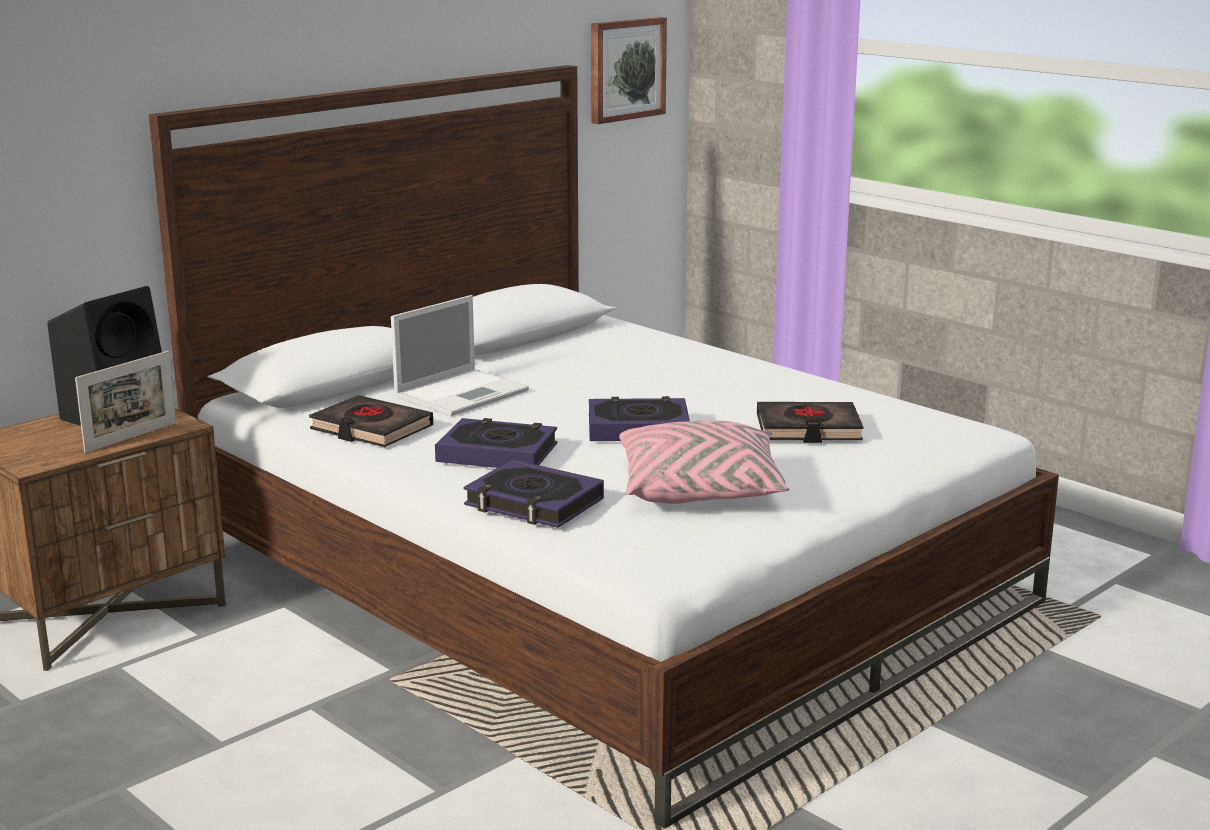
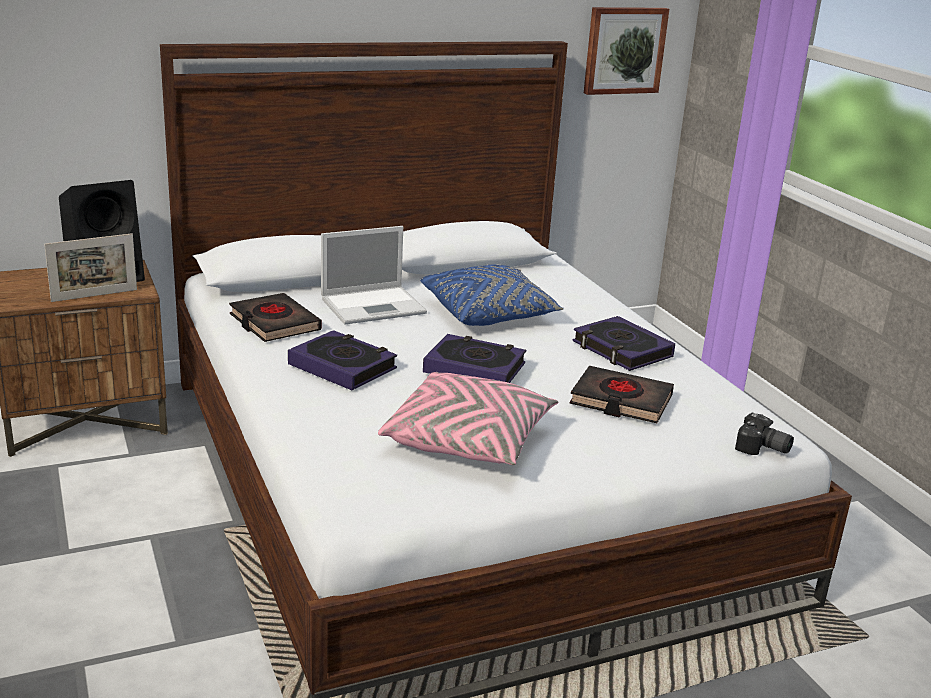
camera: 20 degrees right, 5 degrees up
(534, 503) = (320, 421): book -> book (621, 350)
(594, 379) = (489, 313): none -> blue pillow
(973, 442) = (762, 449): none -> camera

